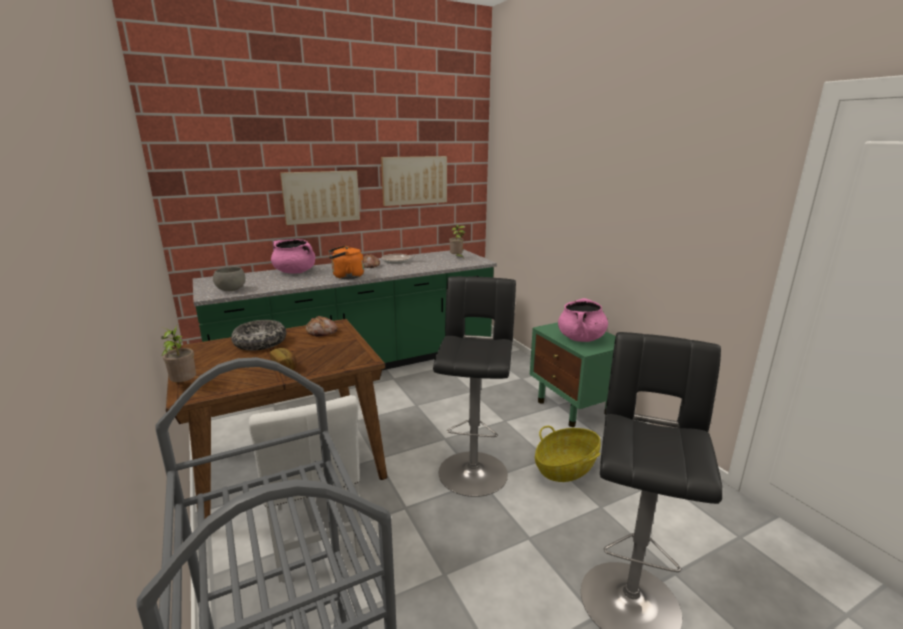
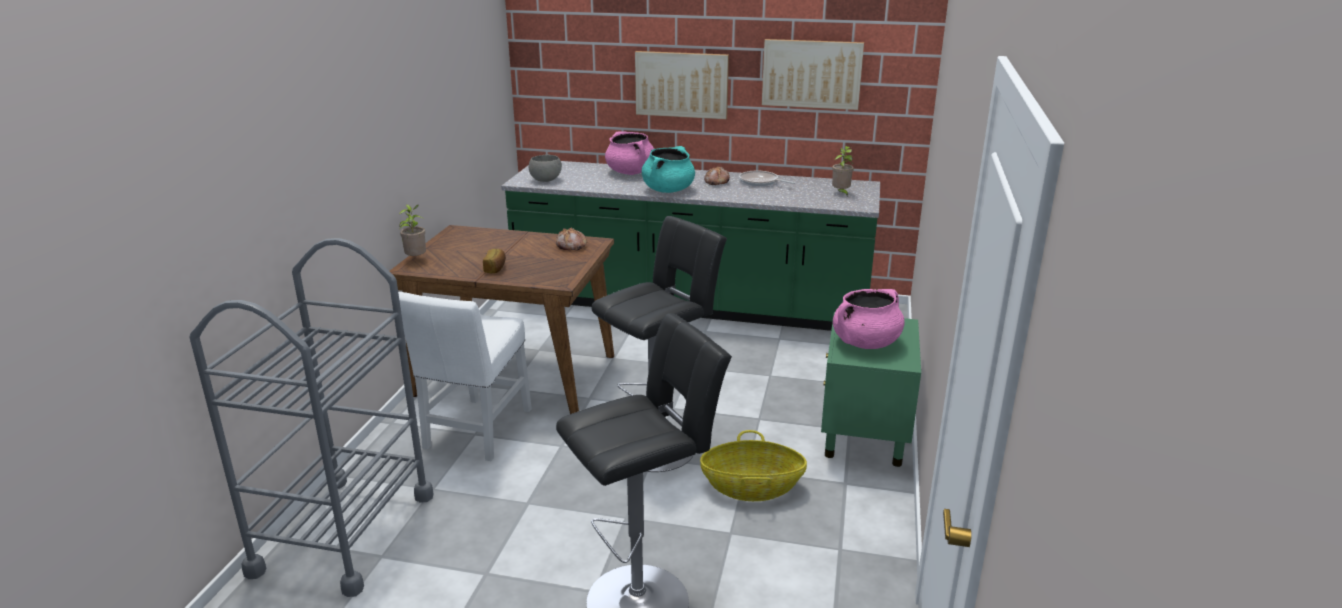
camera: 40 degrees right, 5 degrees up
(260, 342) = (511, 241): bowl -> none
(346, 276) = (668, 190): orange kettle -> turquoise cooking pot

